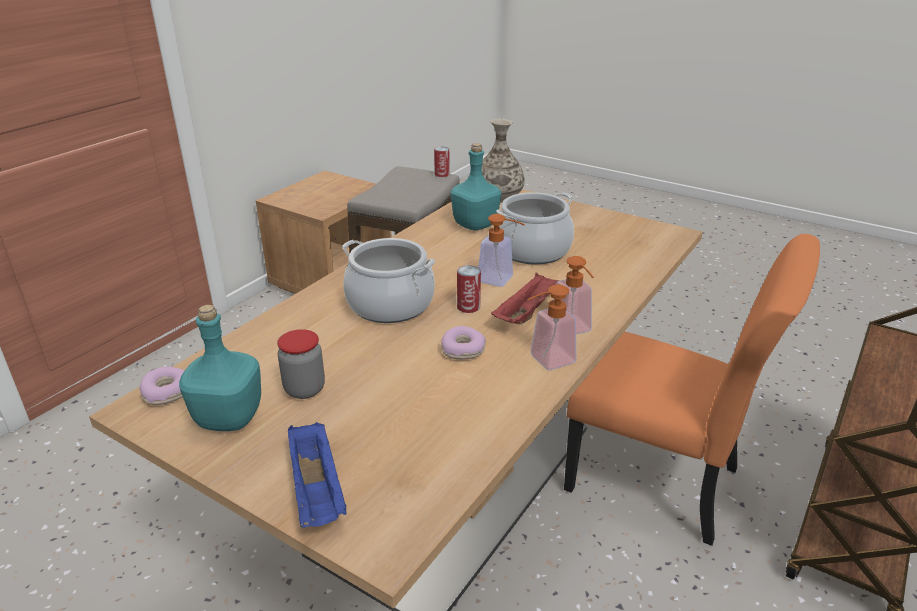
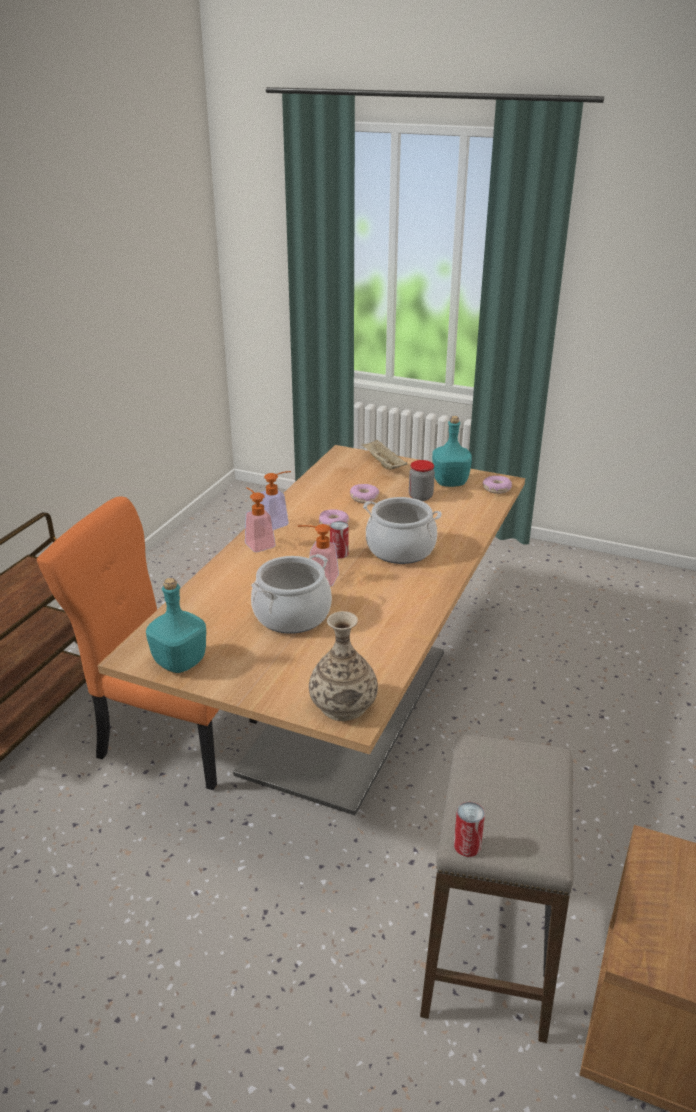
camera: 170 degrees right, 0 degrees up
(317, 490) = (382, 464): blue tray -> beige tray
(398, 397) = (364, 498): none -> donut
(476, 225) = (358, 645): turquoise bottle -> turquoise bottle (179, 662)
(527, 312) = (292, 553): red tray -> none

